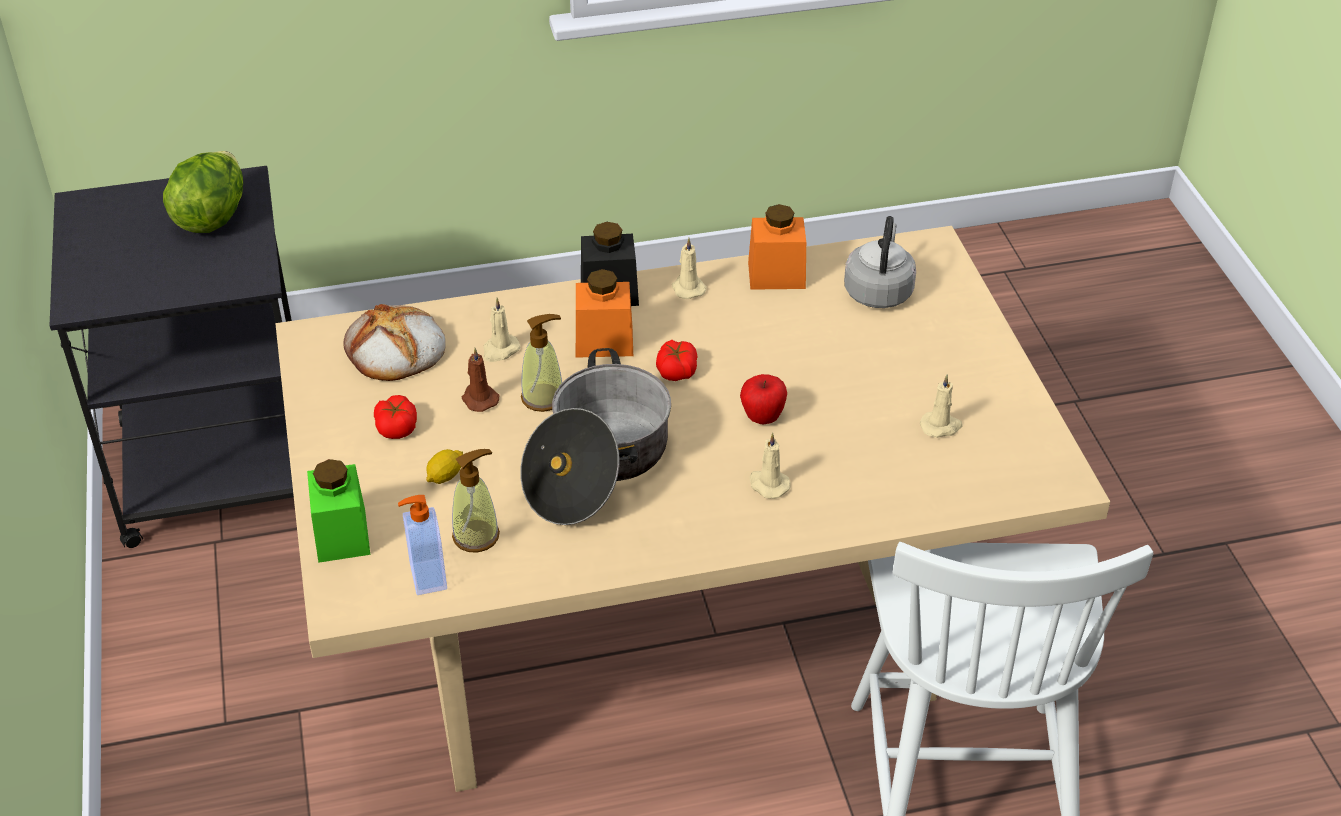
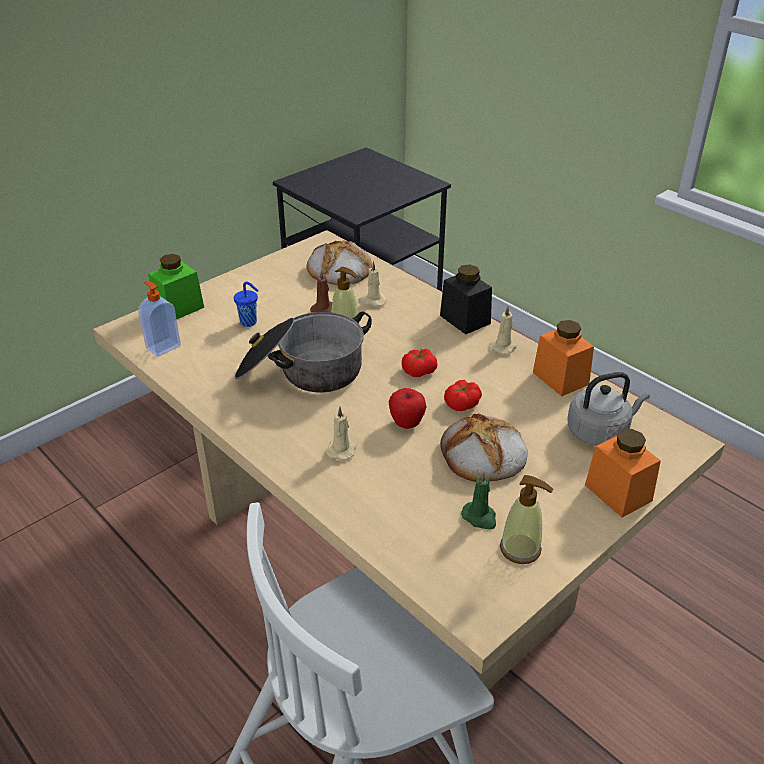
camera: 60 degrees right, 5 degrees down
(212, 216) = (393, 186): lettuce -> none
(397, 427) = (277, 293): tomato -> tomato (462, 403)
(445, 476) = (249, 322): lemon -> blue cup
(476, 536) = (208, 351): soap dispenser -> soap dispenser (520, 549)
(604, 341) = (417, 334): orange jar -> orange jar (618, 493)
(853, 385) = (482, 455): none -> bread
(941, 426) = (480, 517): beige candle -> green candle

